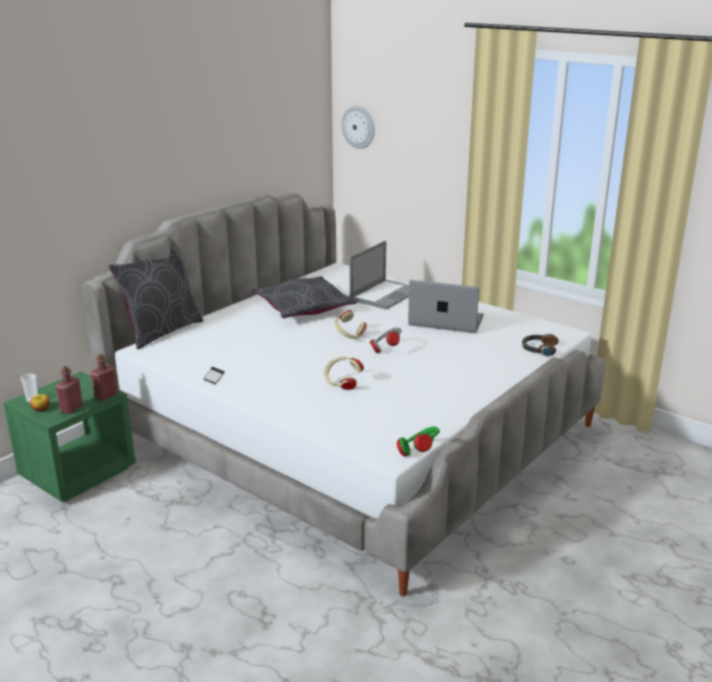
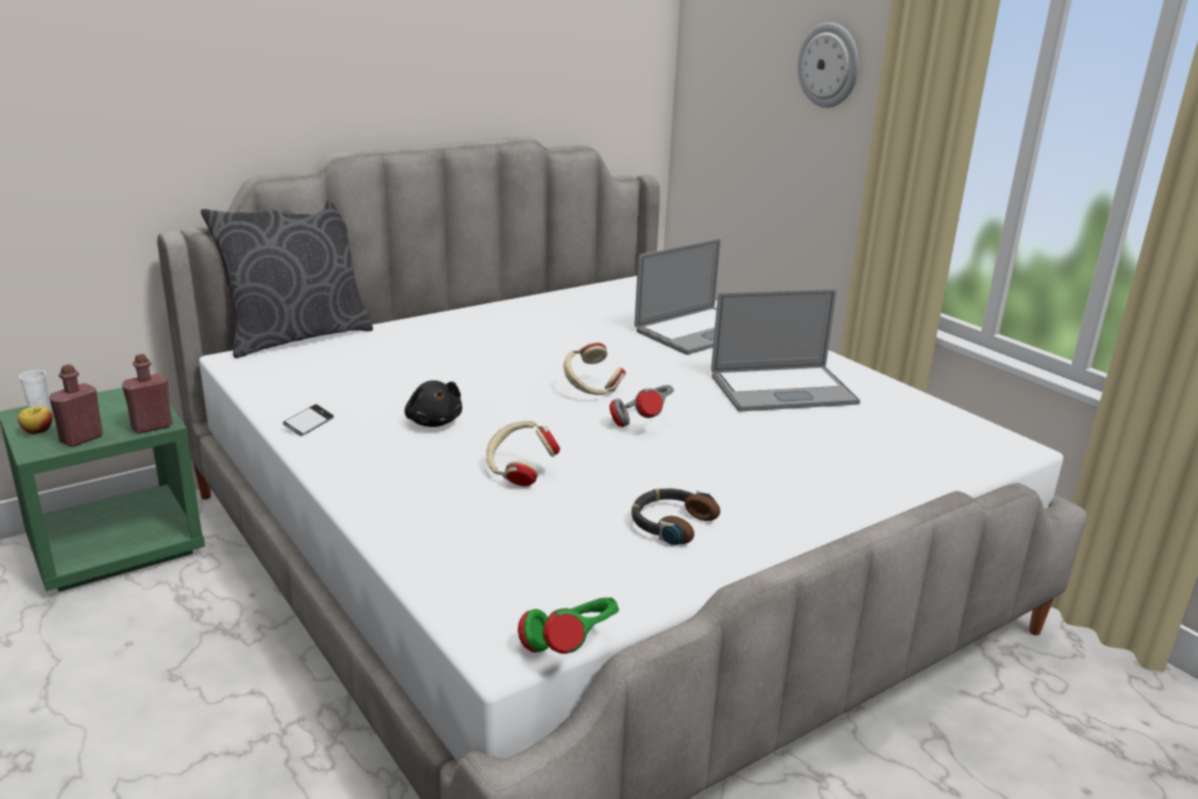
camera: 15 degrees right, 0 degrees up
(279, 366) = (434, 421): none -> black plush toy
(303, 307) = (549, 332): grey pillow -> none
(358, 127) = (713, 46): wall clock -> wall clock (829, 65)
(446, 321) = (783, 389): laptop -> laptop turned 135 degrees clockwise
(539, 349) = (940, 469): headphones -> headphones (671, 523)

